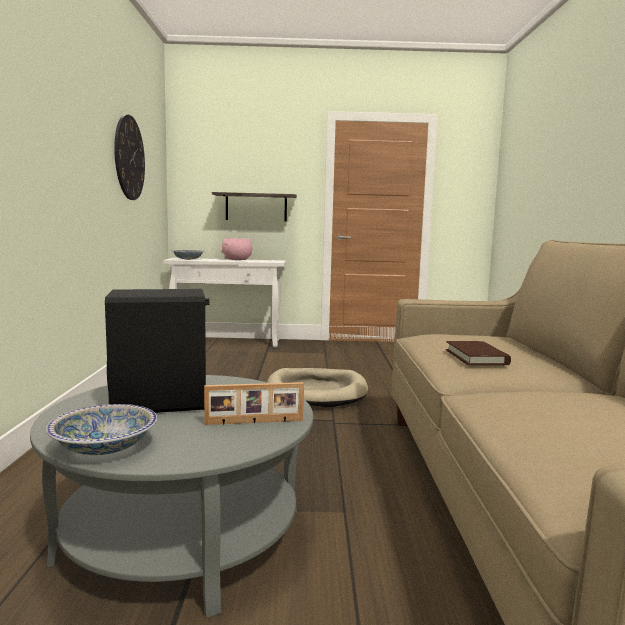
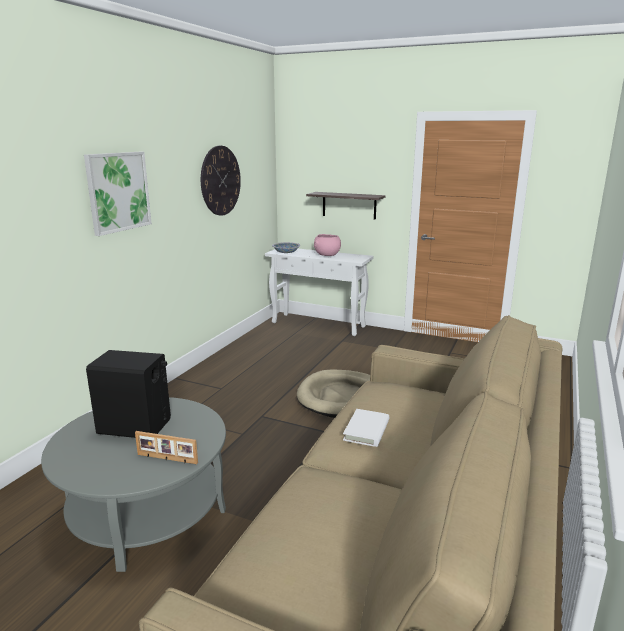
camera: 25 degrees right, 10 degrees up
(44, 120) = (118, 192): none -> picture
(104, 447) = (70, 462): bowl -> none
(476, 357) = (366, 430): brown book -> white book

